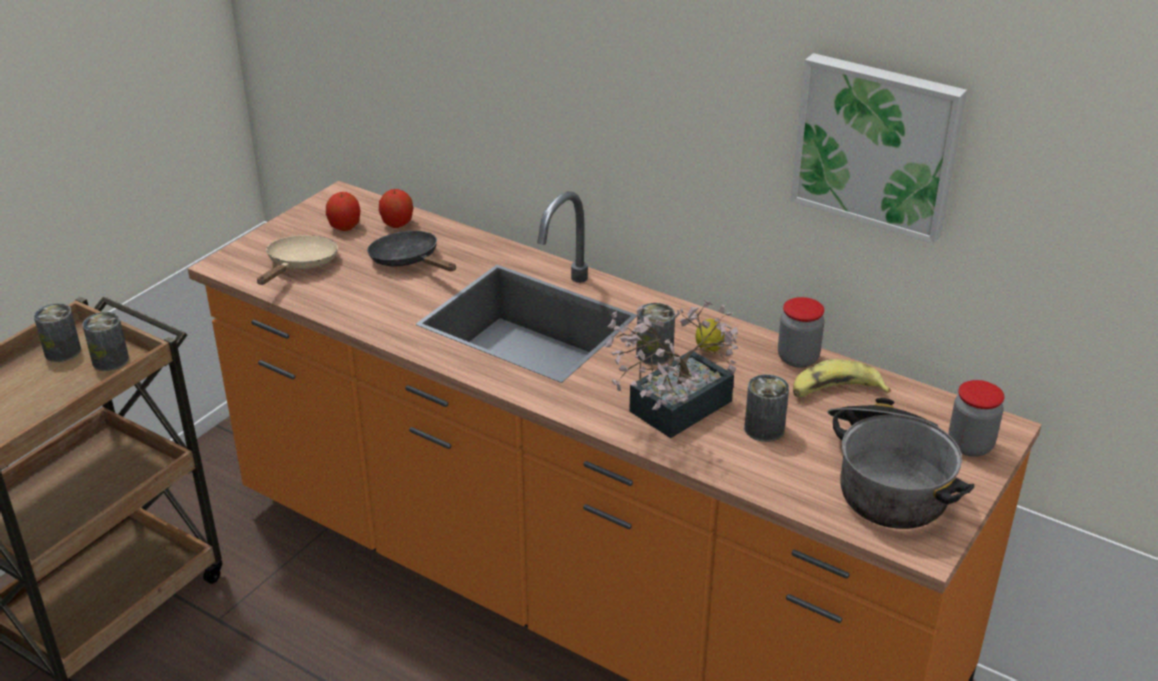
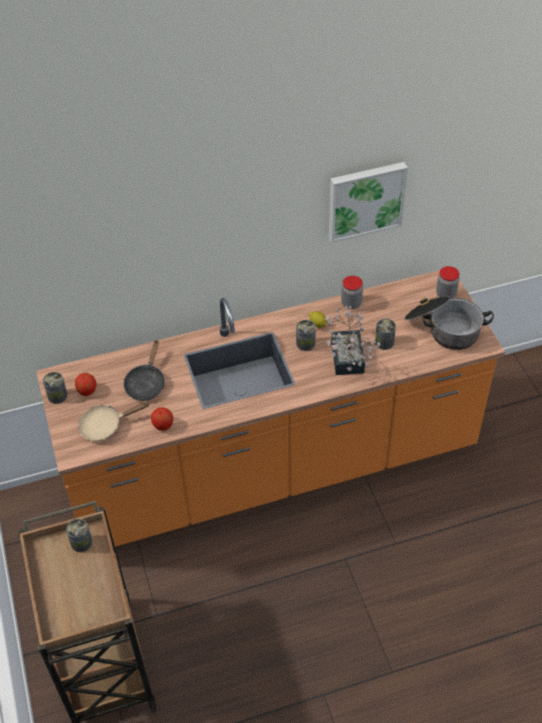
camera: 50 degrees left, 15 degrees up
(62, 351) = (51, 560): can -> can (57, 396)
(300, 265) = (105, 426): beige frying pan -> beige frying pan turned 75 degrees counterclockwise
(397, 224) = (107, 370): apple -> apple (163, 425)
(409, 261) = (146, 383): black frying pan -> black frying pan turned 75 degrees counterclockwise
(835, 391) = (382, 307): banana -> none

